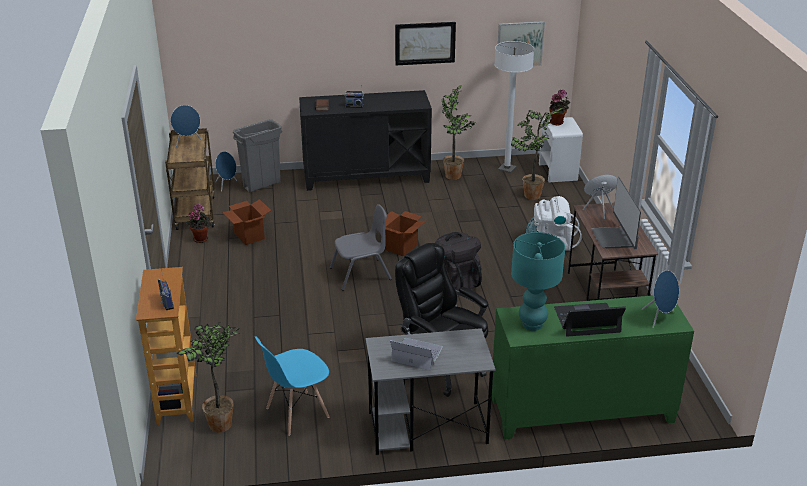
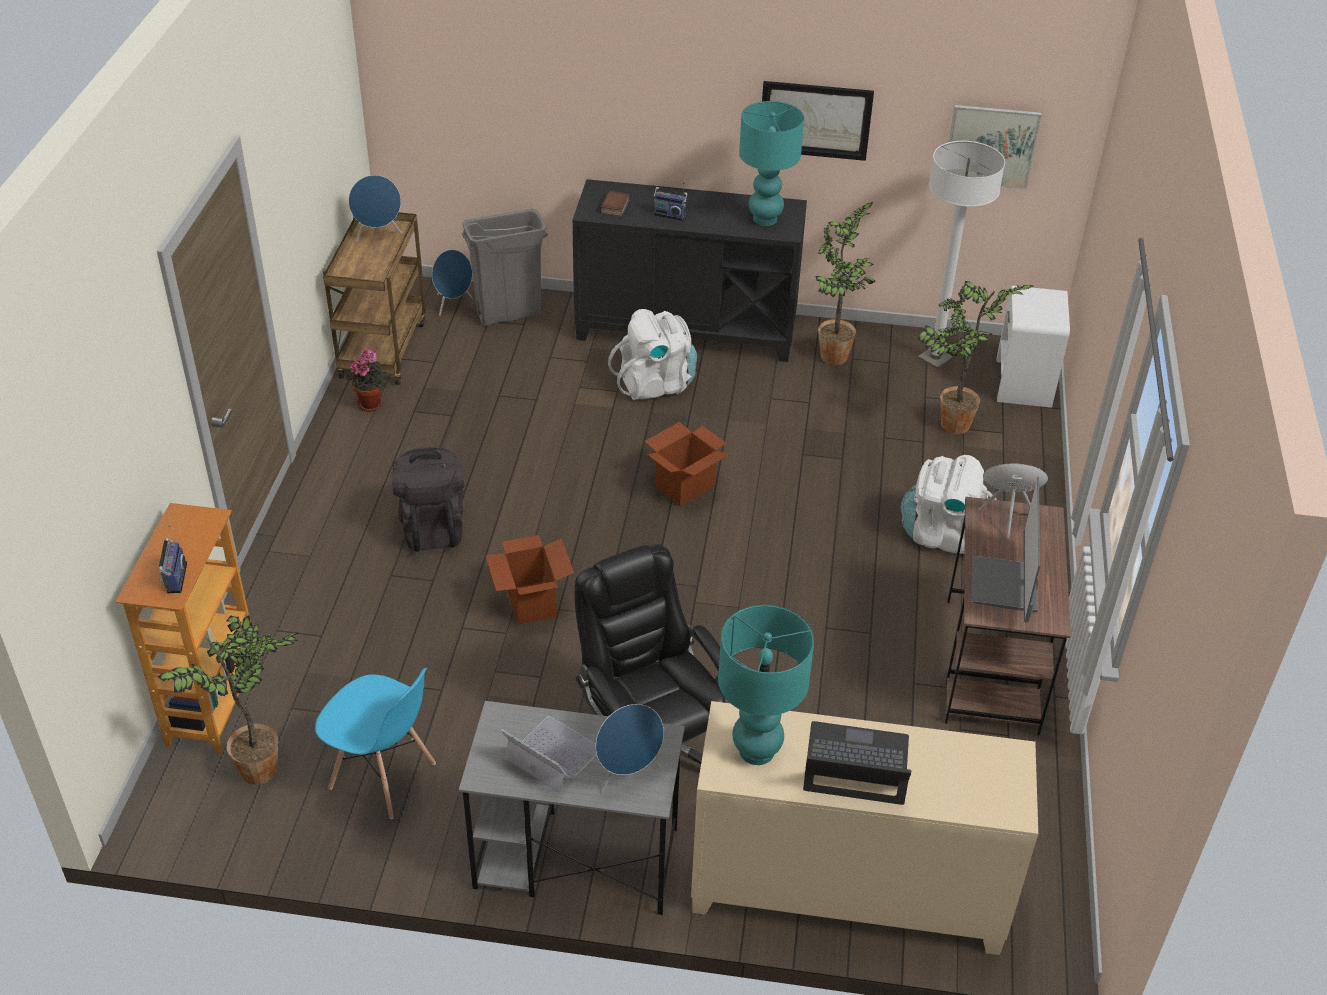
camera: 15 degrees right, 10 degrees up
(249, 236) = (447, 413): cardboard box -> cardboard box (531, 603)
(297, 413) = (383, 777): blue chair -> blue chair turned 135 degrees counterclockwise
(361, 203) = (655, 384): none -> white backpack
(361, 274) = (595, 528): grey chair -> none
(407, 101) = (765, 219): none -> turquoise table lamp
(456, 280) = (747, 575): black backpack -> black backpack (432, 526)
(558, 122) = (1034, 299): potted plant -> none
(582, 411) = (847, 891): green cabinet -> beige cabinet
(659, 318) = (988, 790): blue speaker -> blue speaker (628, 774)

